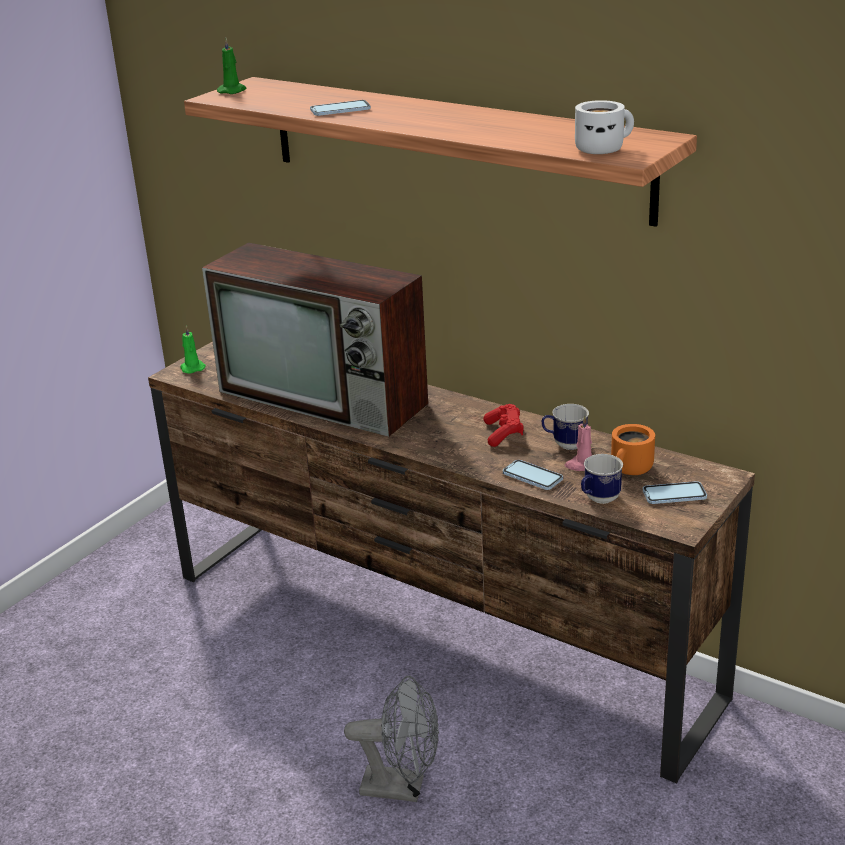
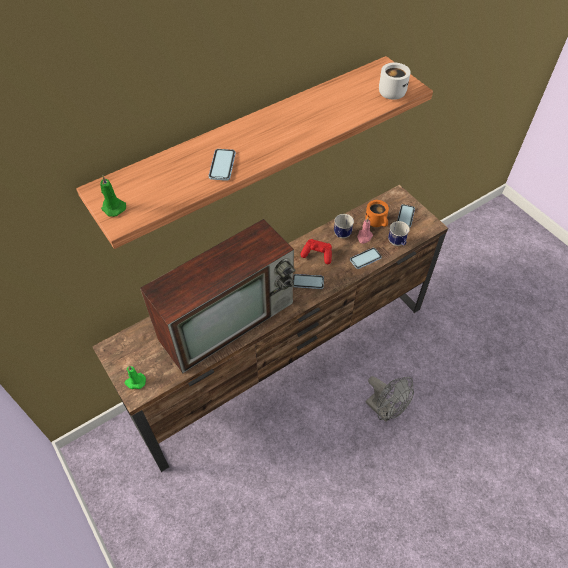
camera: 70 degrees left, 25 degrees up
(402, 787) = (385, 410): grey fan -> grey fan turned 105 degrees clockwise
(439, 439) = (308, 282): none -> phone

